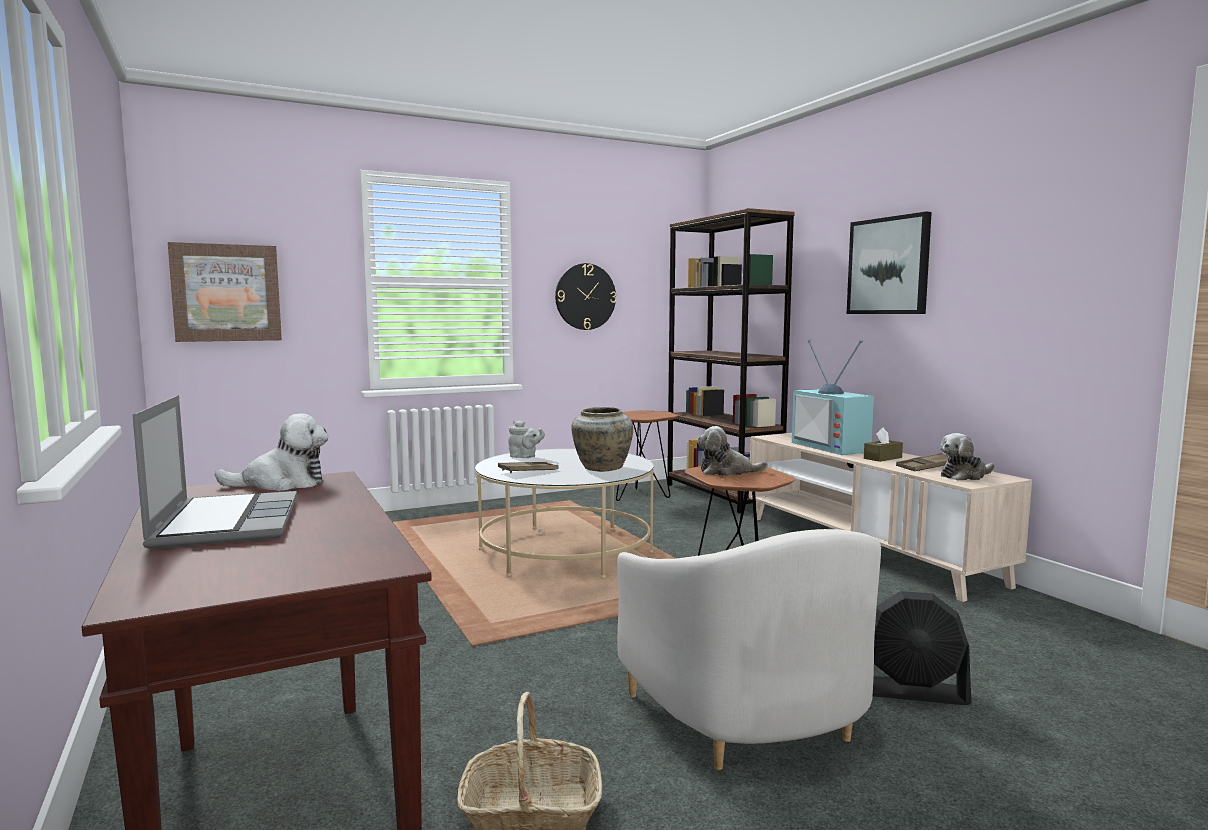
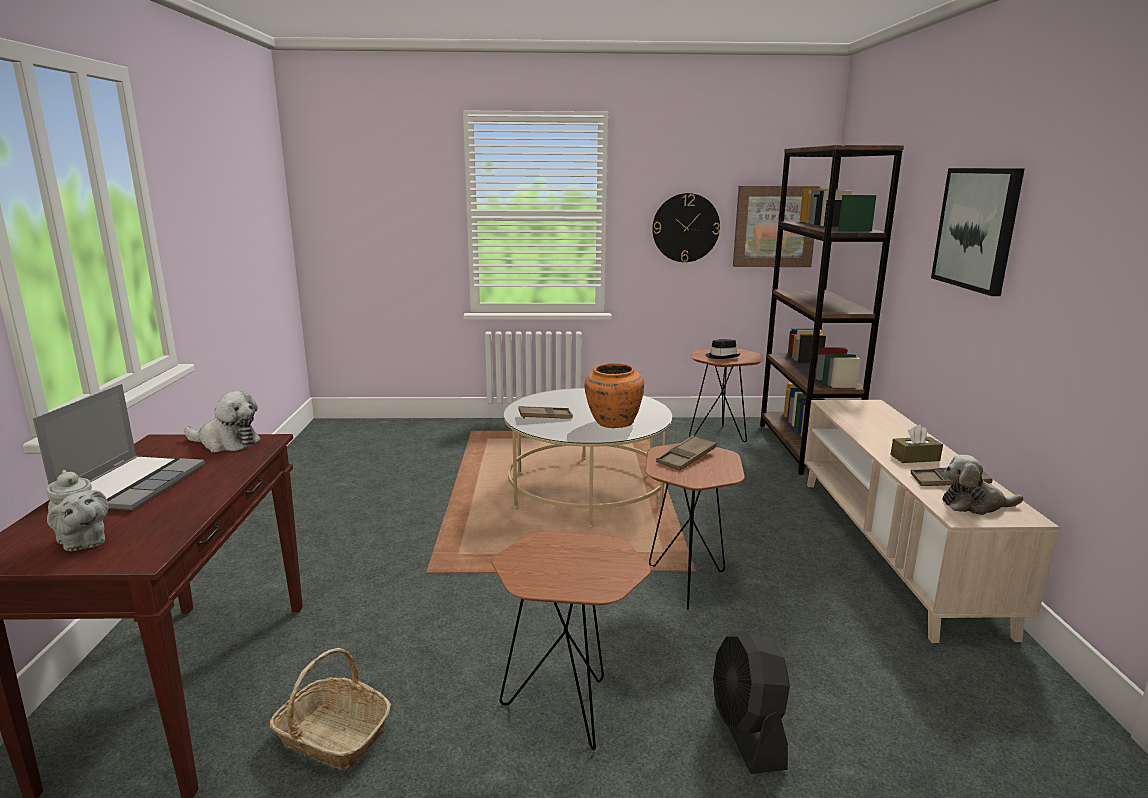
camera: 25 degrees right, 10 degrees up
(226, 293) = (355, 226): picture -> picture (774, 226)
(524, 457) = (565, 397): grey teapot -> grey teapot (83, 543)
(601, 468) = (612, 423): beige vase -> orange vase
(640, 415) = (722, 356): none -> black hat
(727, 472) = (686, 458): plush toy -> brown tray
(750, 718) = (570, 711): white armchair -> brown side table
(834, 447) = (882, 431): television -> none
(910, 691) = (747, 732): black fan -> black fan turned 45 degrees clockwise

